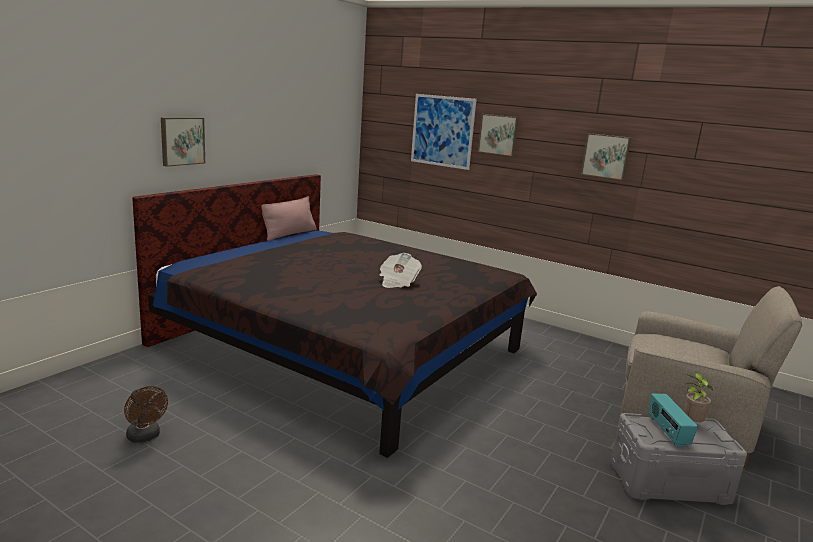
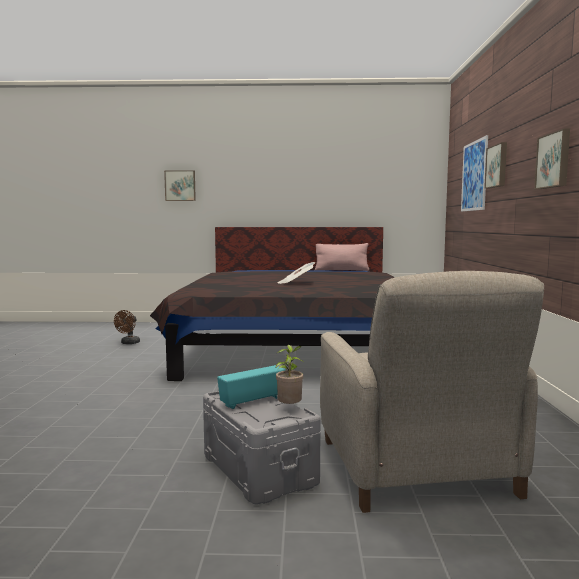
camera: 60 degrees right, 10 degrees down
(182, 141) = (253, 195): picture -> picture (180, 185)

